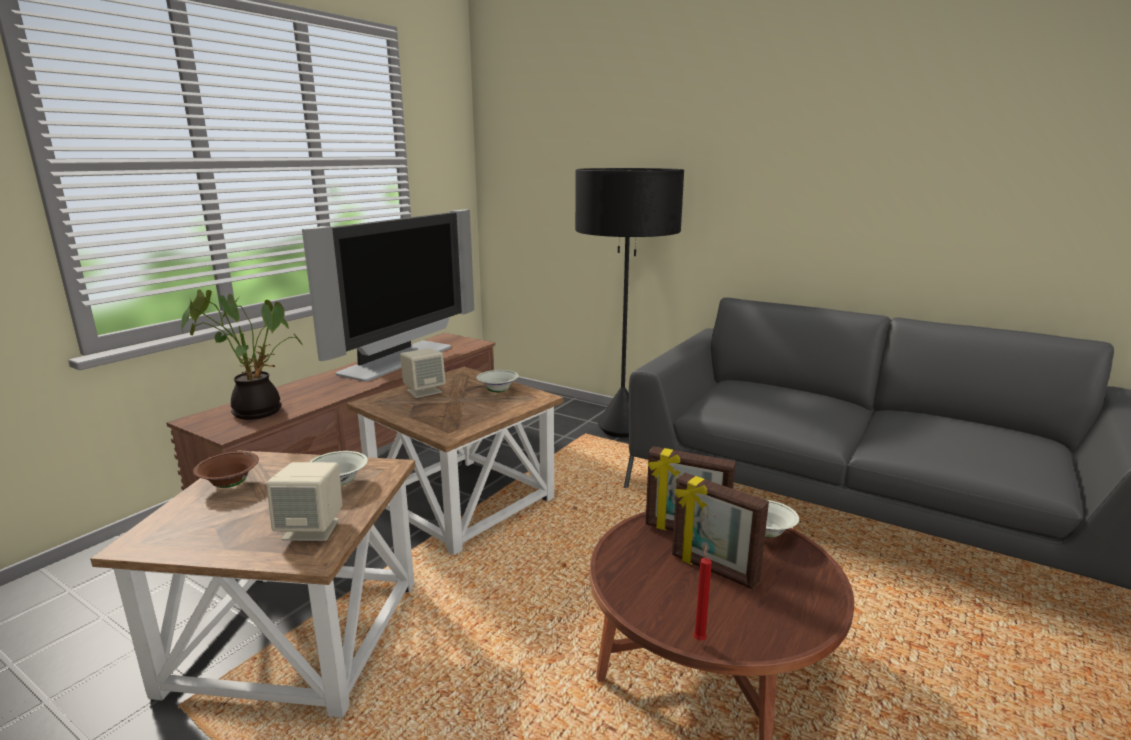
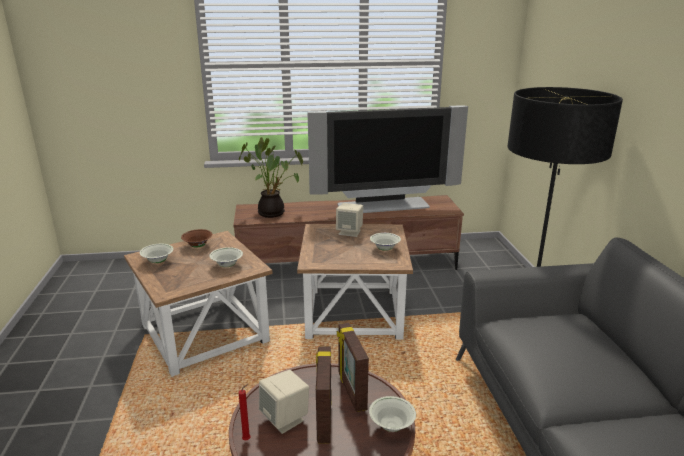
camera: 50 degrees right, 5 degrees up
(198, 532) = (158, 261): none -> white bowl
(312, 529) = (184, 281): beige speaker -> beige speaker (285, 418)

